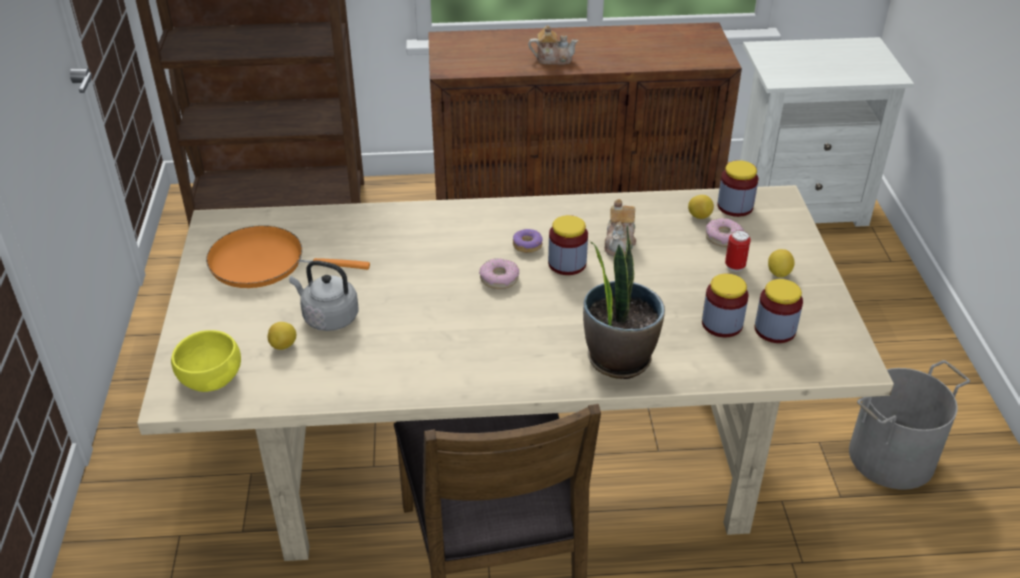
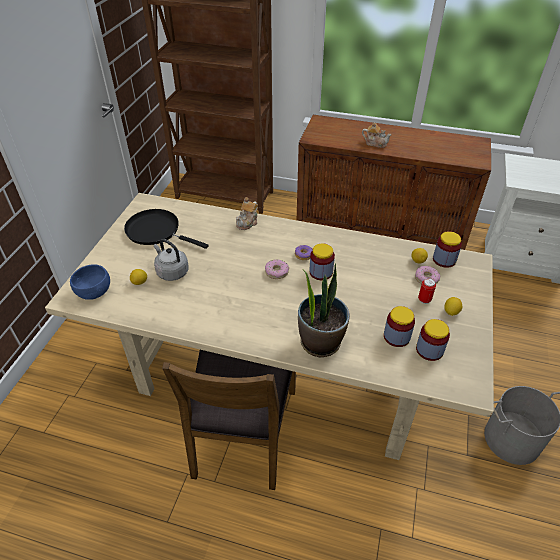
camera: 20 degrees right, 5 degrees up
(211, 377) = (94, 291): yellow bowl -> blue bowl
(264, 263) = (156, 231): orange frying pan -> black frying pan
(619, 243) = (359, 267): teapot -> teapot (247, 222)

